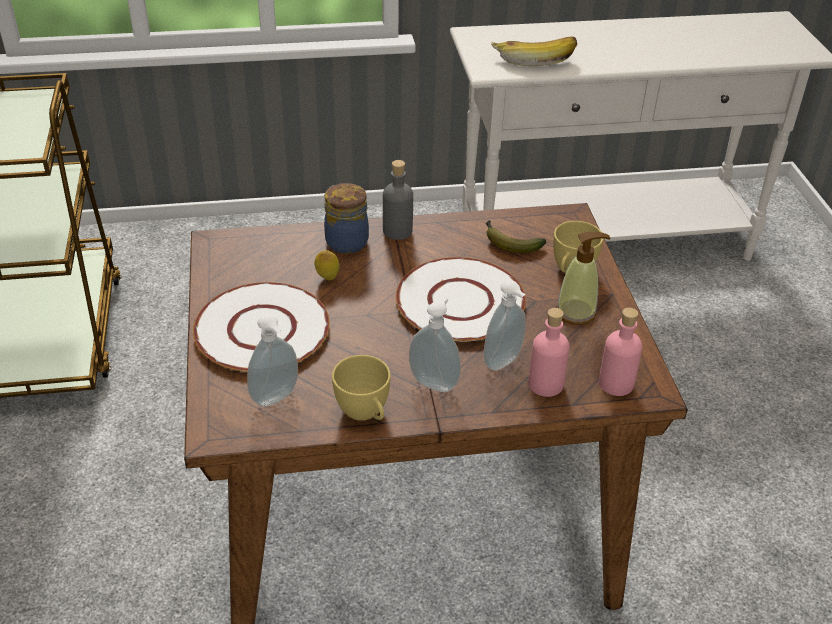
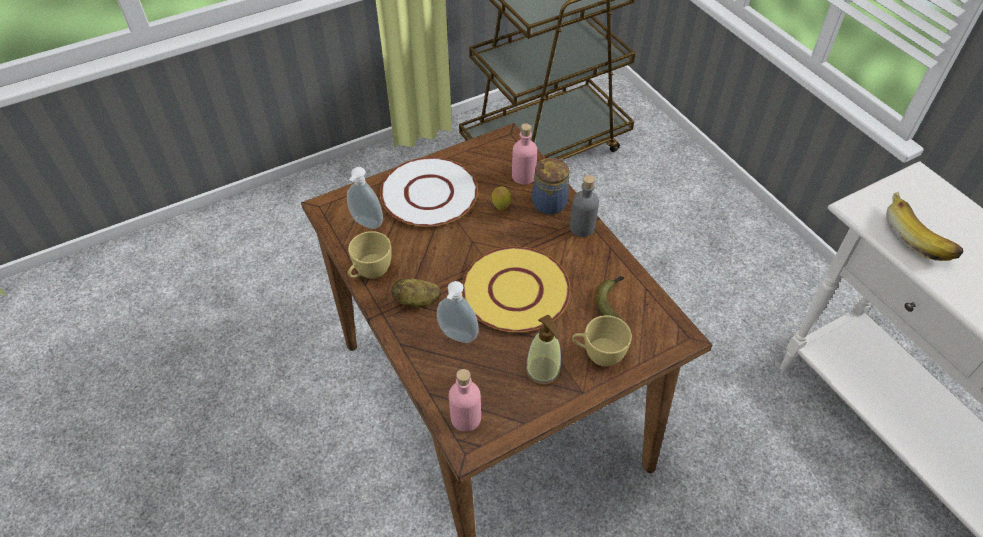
camera: 70 degrees right, 10 degrees up
(435, 382) = (417, 301): soap dispenser -> potato
(461, 302) = (515, 291): white plate -> yellow plate
(545, 384) = (444, 370): pink bottle -> pink bottle (523, 176)

